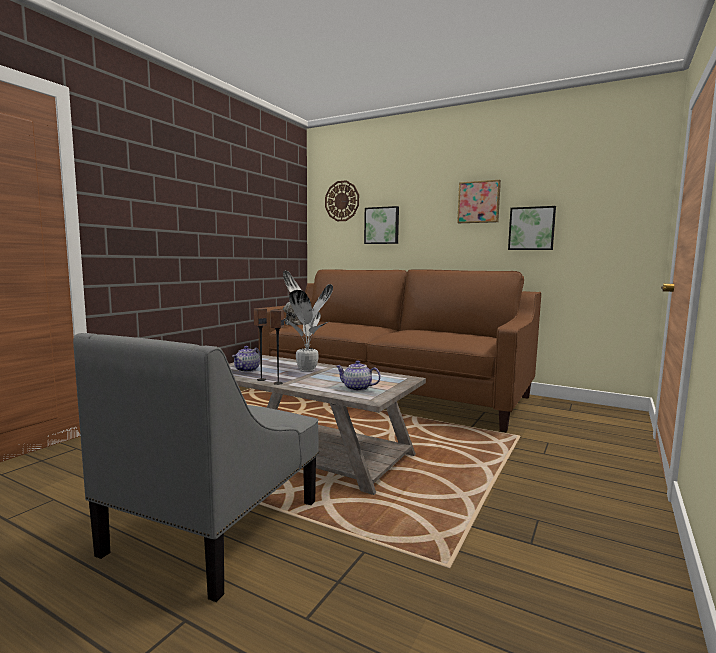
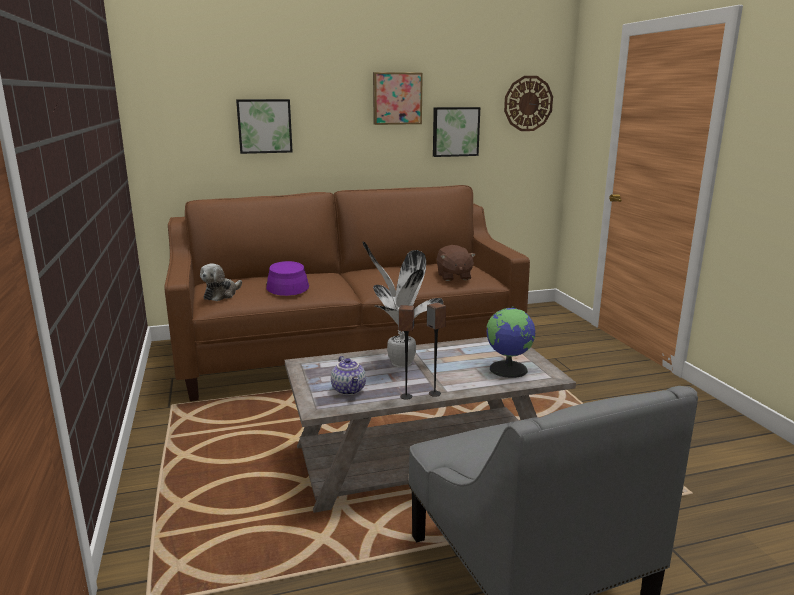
camera: 45 degrees left, 10 degrees up
(337, 326) = (287, 286): none -> purple hat
(342, 201) = (189, 86): wall clock -> wall clock (528, 103)
(356, 388) = (509, 369): teapot -> globe
(455, 339) = (453, 277): none -> brown plush toy

